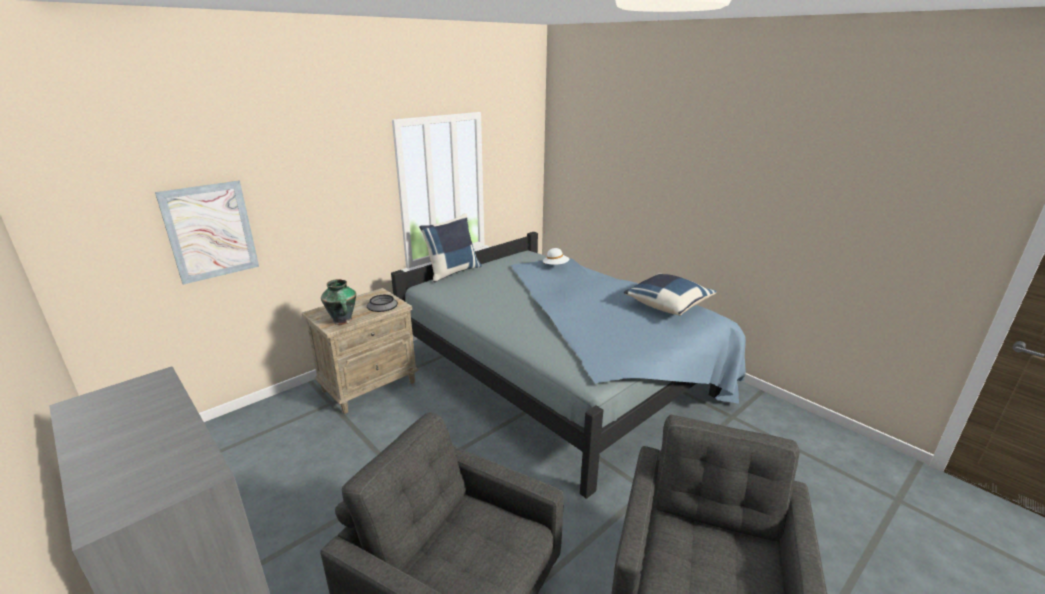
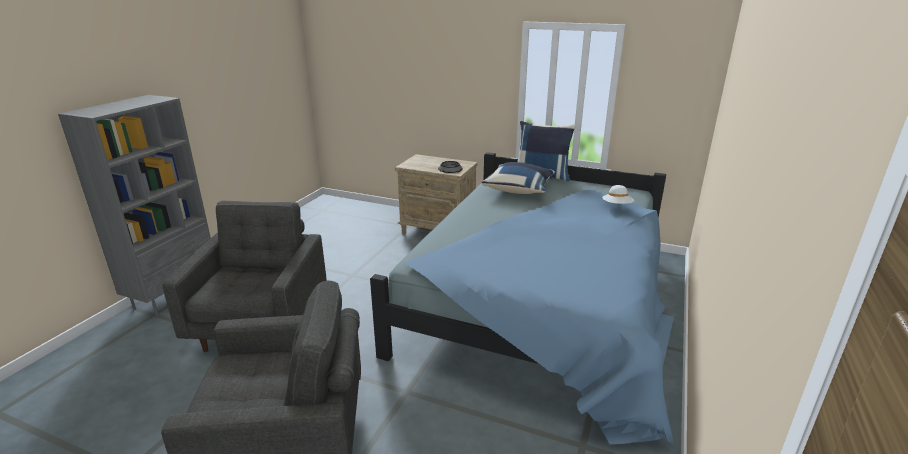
camera: 65 degrees right, 0 degrees up
(210, 231) = (384, 80): picture -> none
(342, 321) = (415, 165): vase -> none
(667, 305) = (605, 277): blue pillow -> blue pillow (519, 190)

